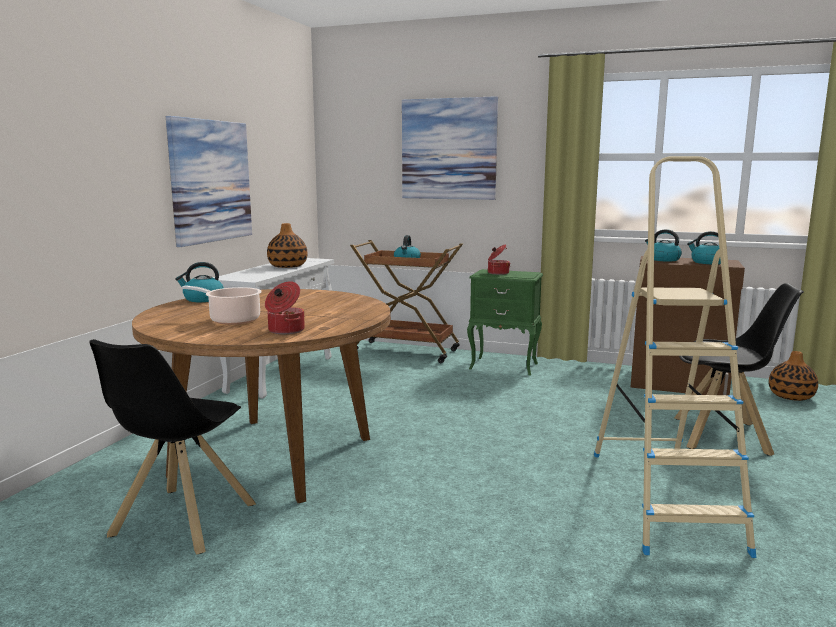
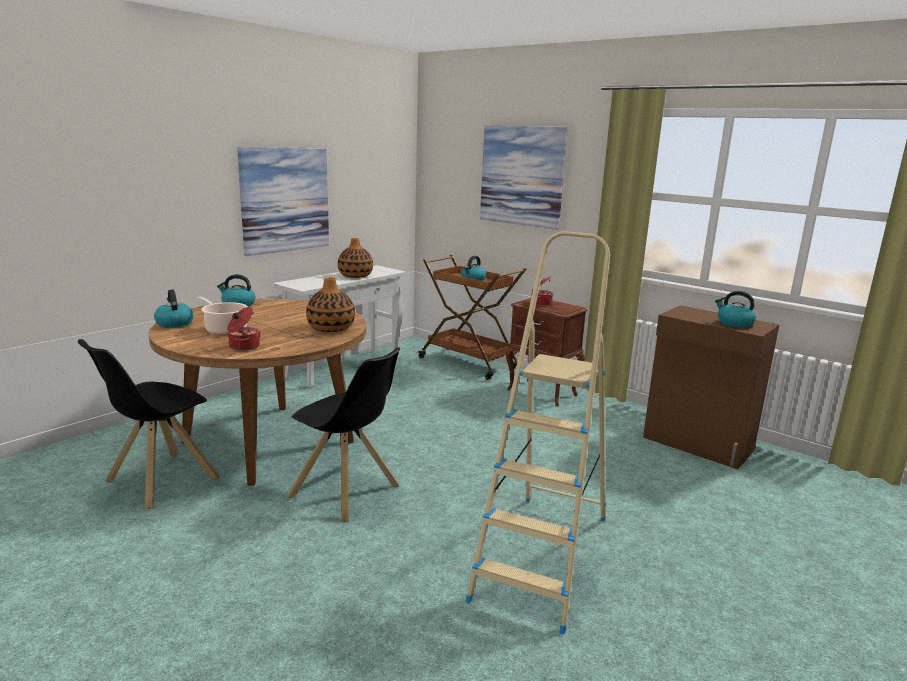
camera: 20 degrees right, 5 degrees up
(504, 366) = (542, 393): green nightstand -> brown nightstand
(663, 259) = (693, 313): kettle -> kettle (174, 323)
(724, 436) = (680, 509): black chair -> black chair (347, 491)
(791, 396) = (813, 481): vase -> vase (331, 328)

